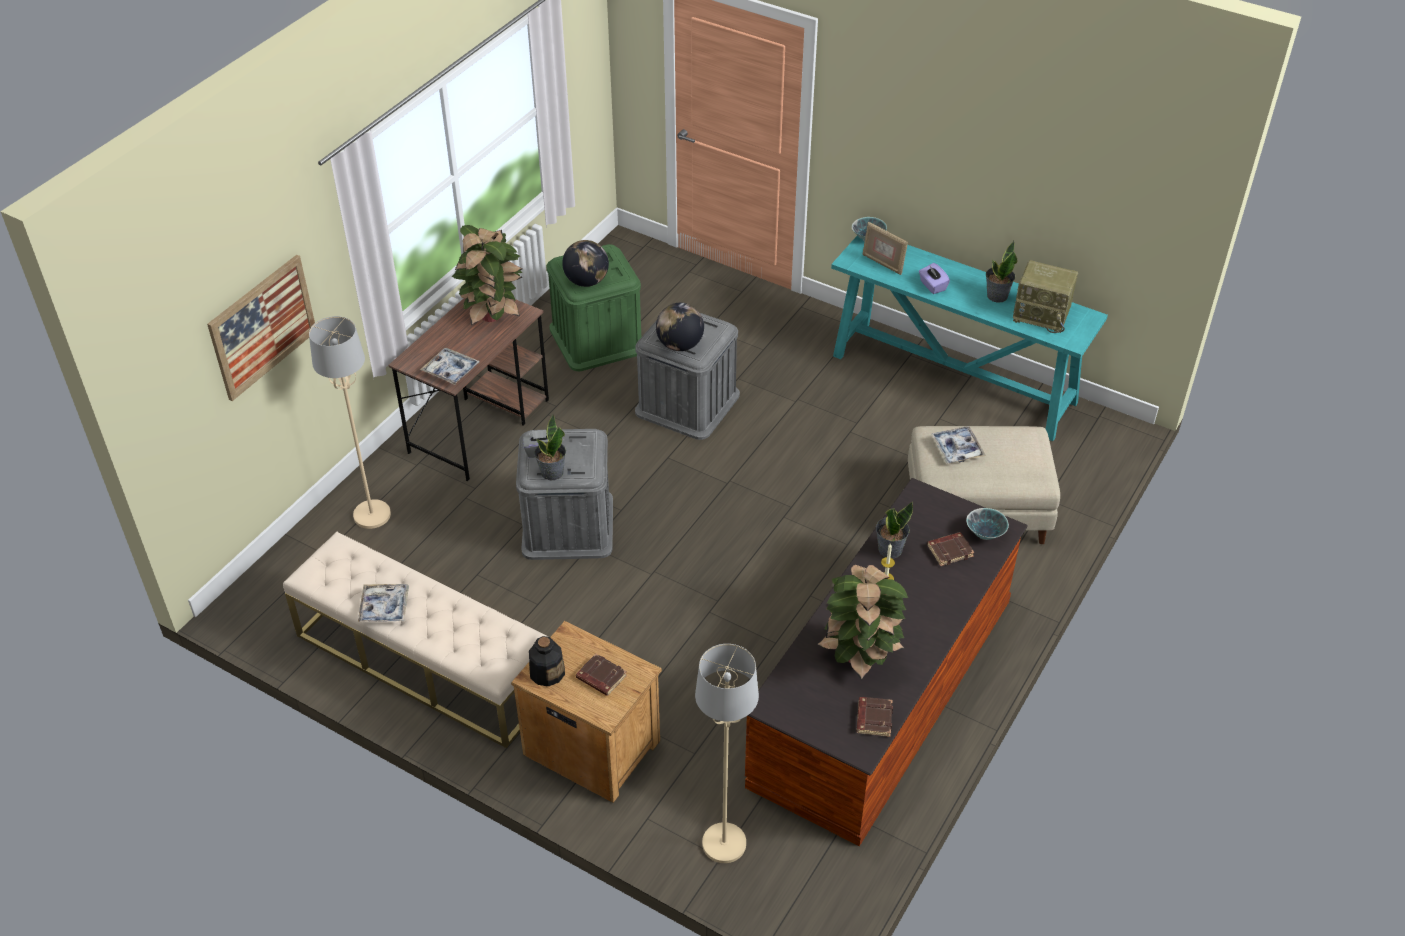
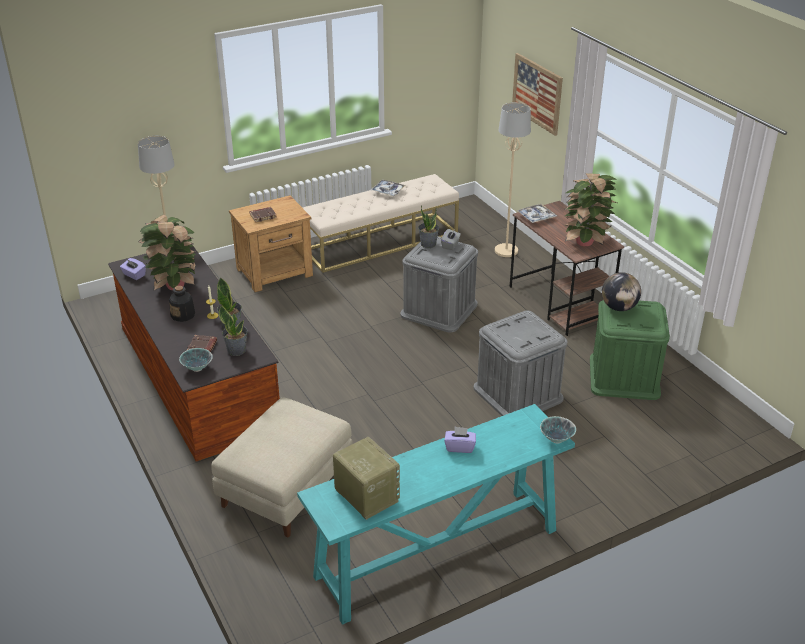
camera: 120 degrees right, 10 degrees down
(547, 672) = (284, 204): bottle -> bottle (183, 315)
(680, 345) = (511, 323): globe -> none
(873, 718) = (134, 275): brown book -> purple tissue box
(883, 264) = (513, 432): picture frame -> none
(957, 449) = (301, 425): tray -> none
(996, 296) = (415, 480): potted plant -> potted plant (236, 350)
(1042, 315) = (365, 495): radio -> radio turned 90 degrees clockwise

